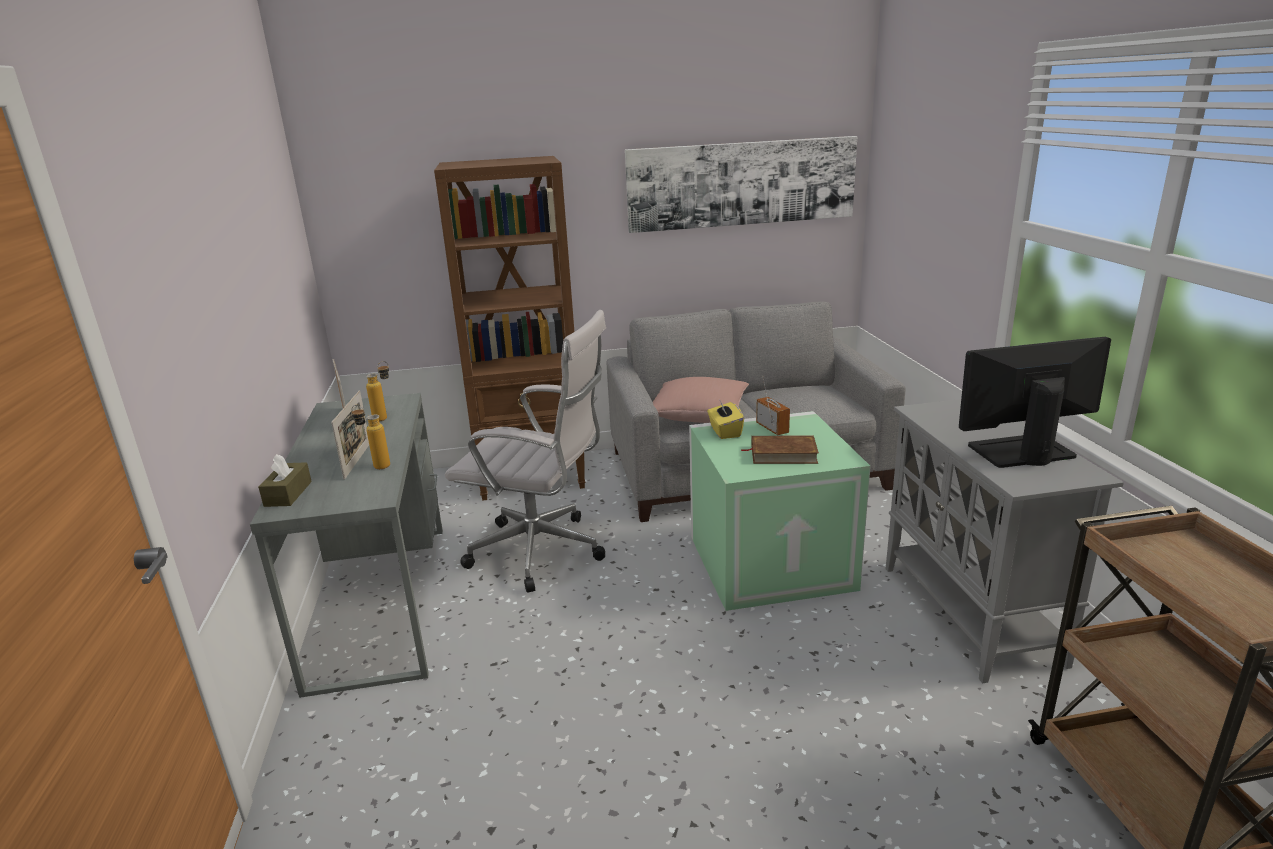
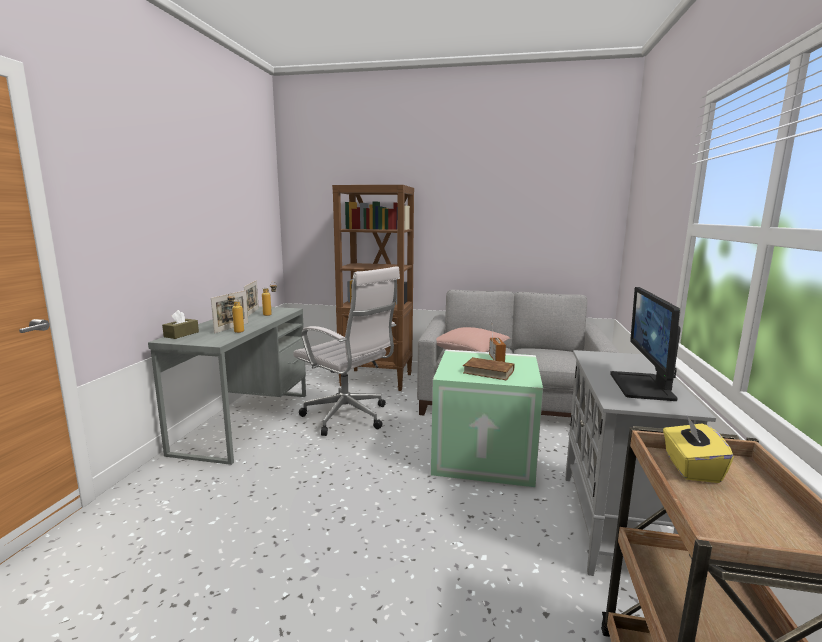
camera: 20 degrees right, 10 degrees down
(725, 432) = (463, 355): yellow tissue box -> yellow tissue box (690, 468)
(741, 183) = (533, 213): picture -> none
(1021, 452) = (643, 386): monitor -> monitor turned 90 degrees counterclockwise

